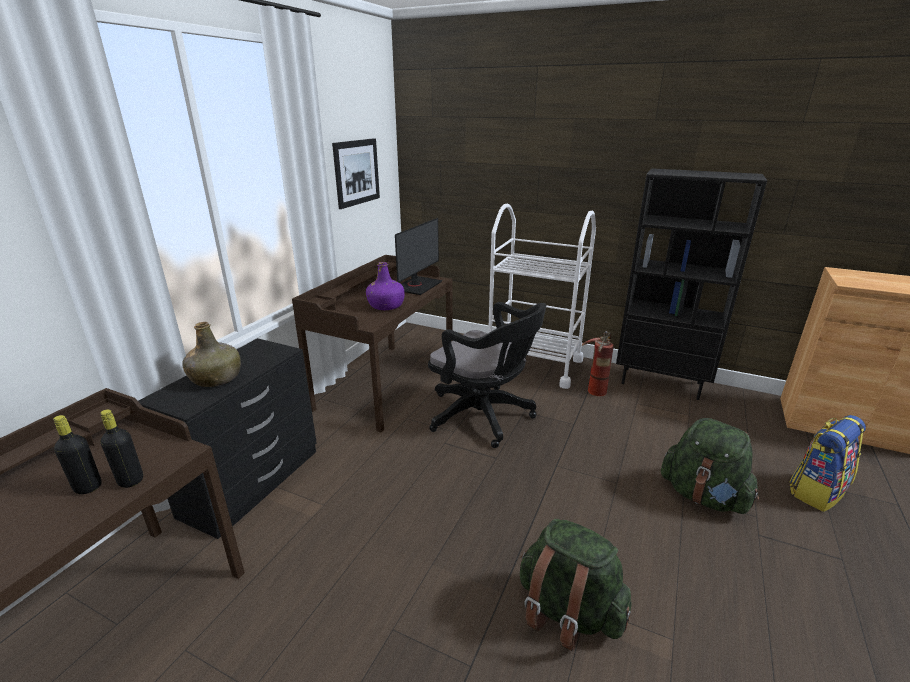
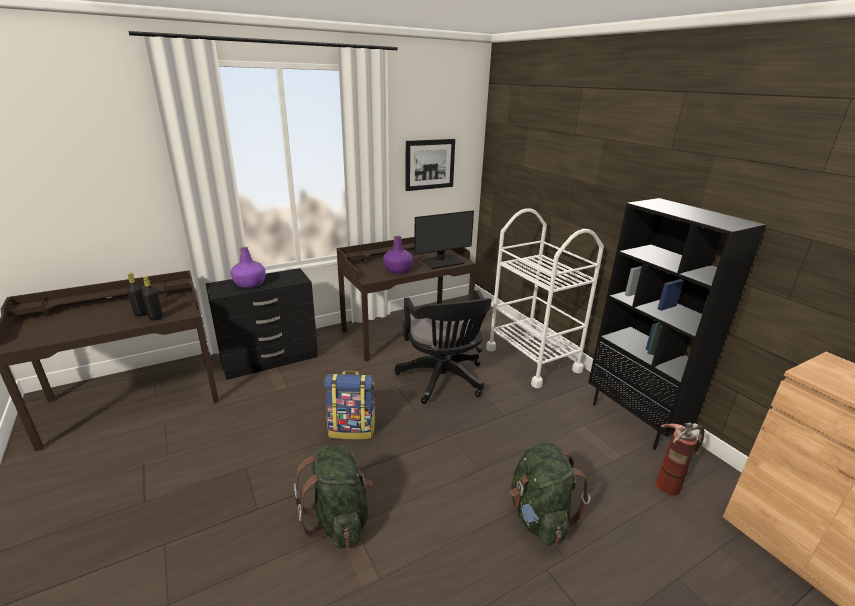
camera: 35 degrees right, 0 degrees up
(216, 378) = (250, 283): green bottle -> purple bottle
(596, 387) = (563, 397): fire extinguisher -> fire extinguisher (670, 481)
(816, 491) = (663, 578): backpack -> backpack (352, 429)

